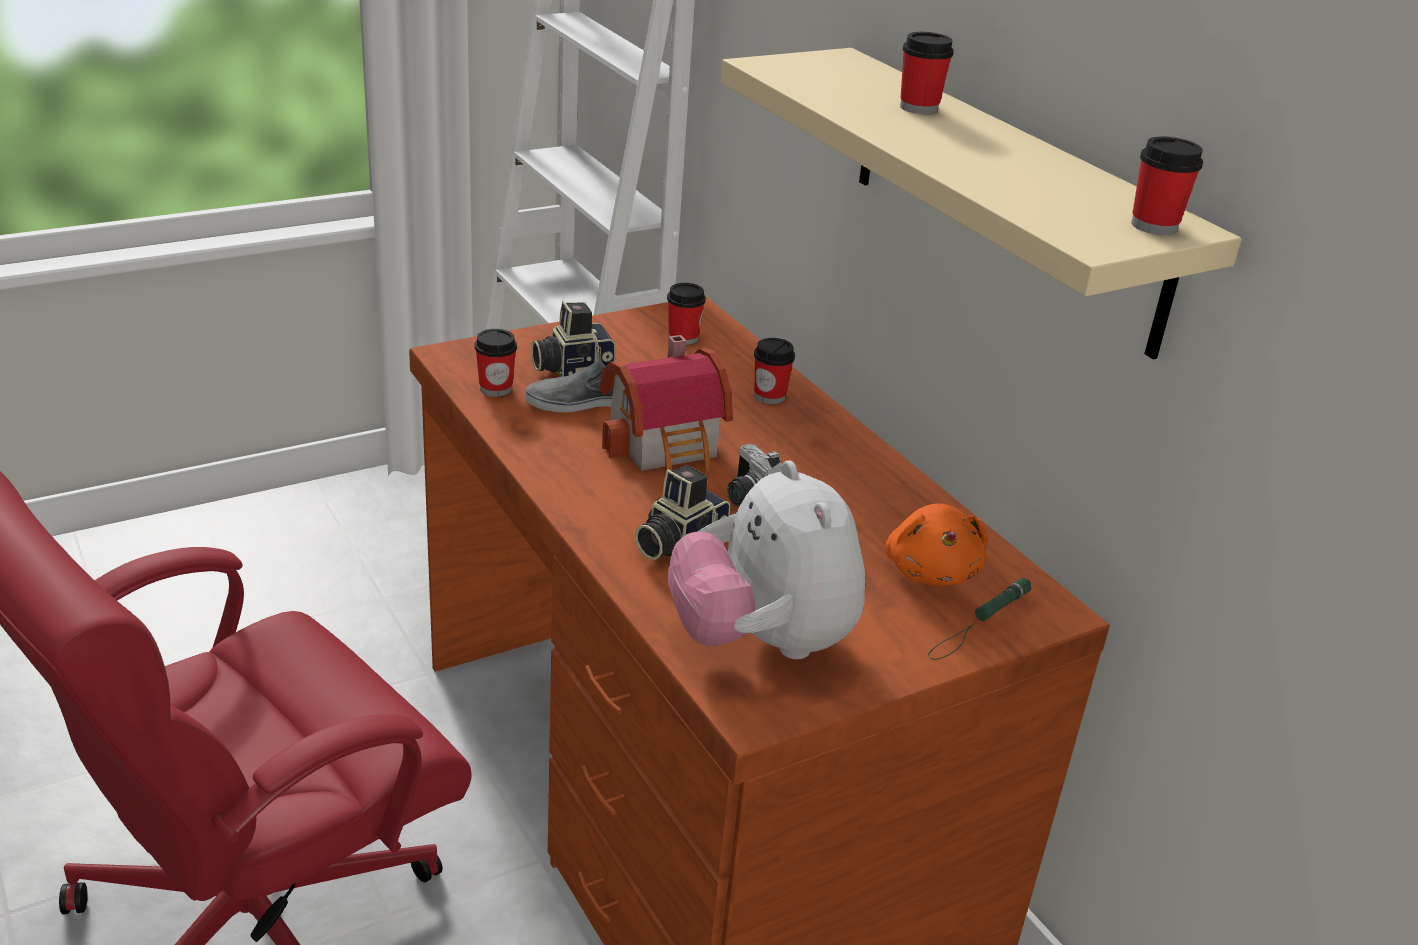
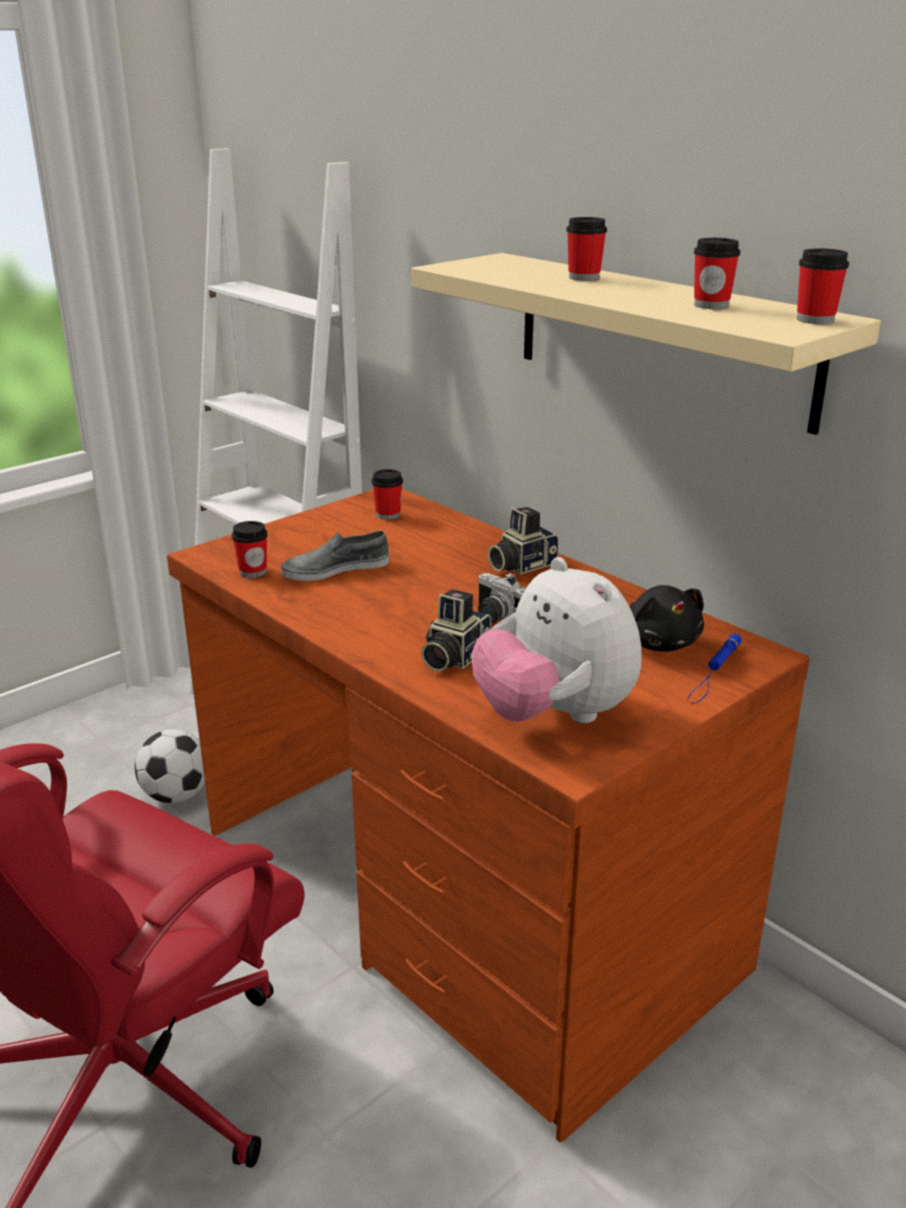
camera: 10 degrees left, 5 degrees down
(408, 614) = (177, 795): none -> football
(572, 368) = (308, 548): camera -> camera (520, 565)
(668, 446) = (412, 590): toy house -> none
(769, 396) = (475, 544): cup -> cup (711, 305)
(931, 570) = (659, 642): orange plush toy -> black plush toy
(978, 623) = (713, 673): green flashlight -> blue flashlight

